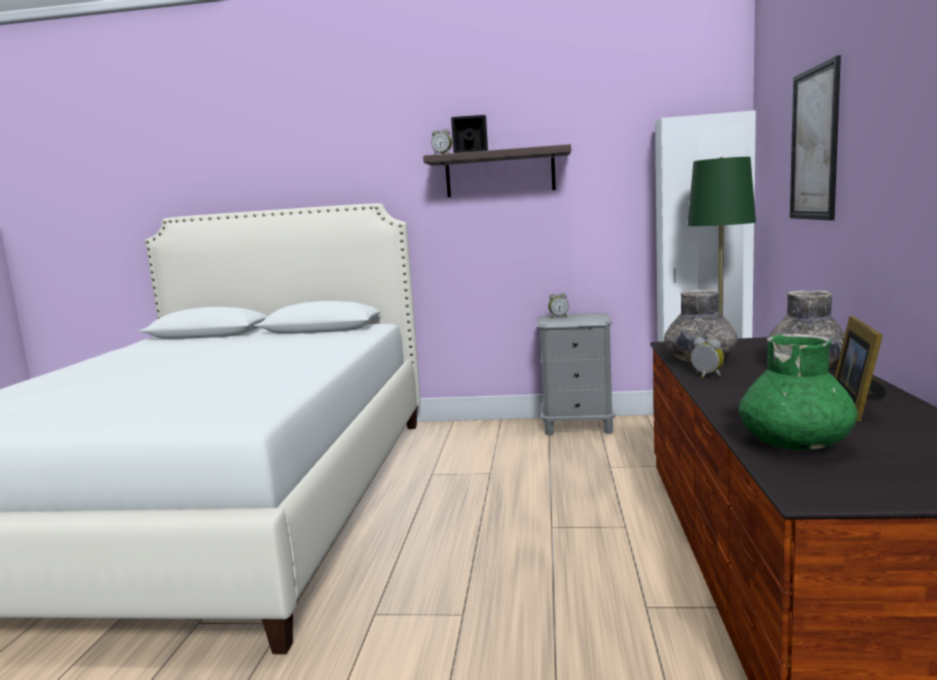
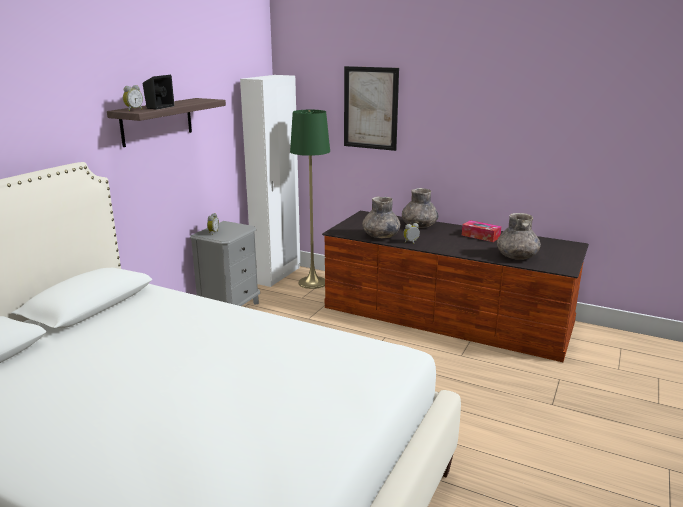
camera: 70 degrees left, 10 degrees up
(796, 443) = (517, 256): green vase -> grey vase
(858, 405) = (480, 236): picture frame -> tissue box

